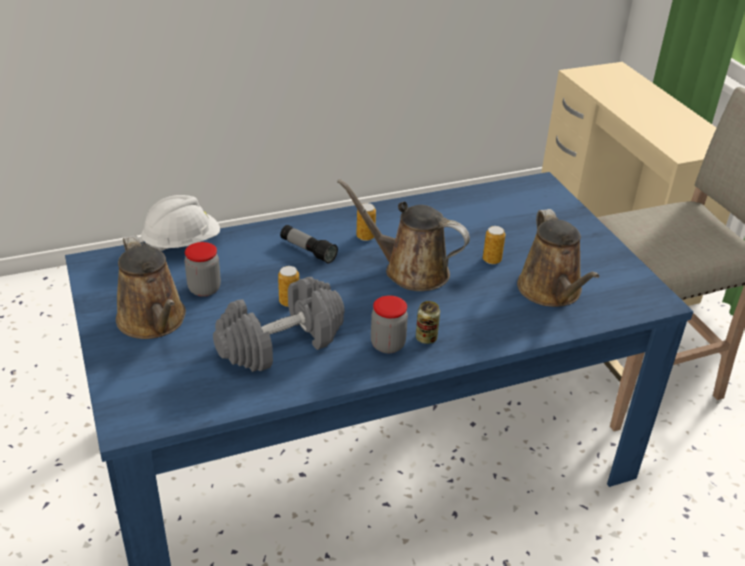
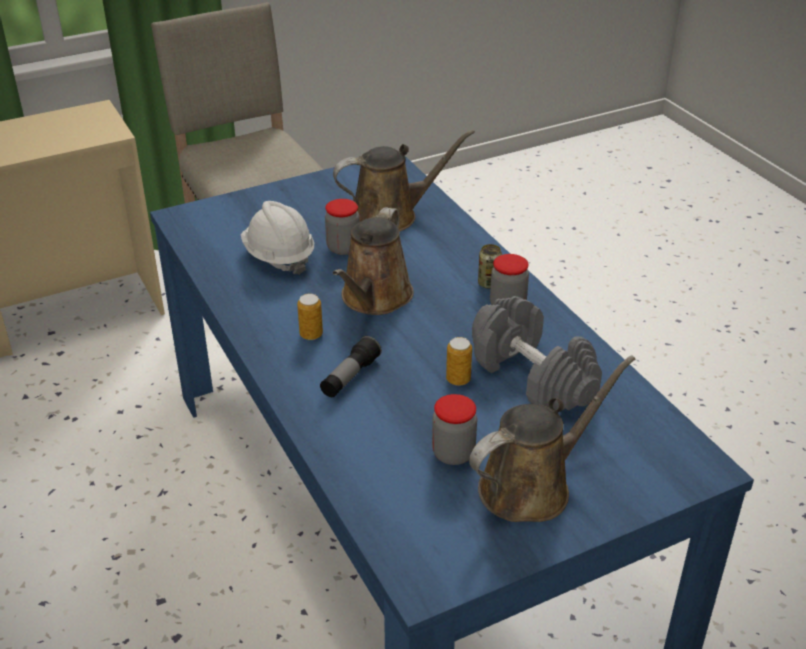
camera: 95 degrees left, 0 degrees up
(182, 243) = (354, 496): white hard hat -> white hard hat (278, 257)
(491, 260) = (343, 248): can -> jar

